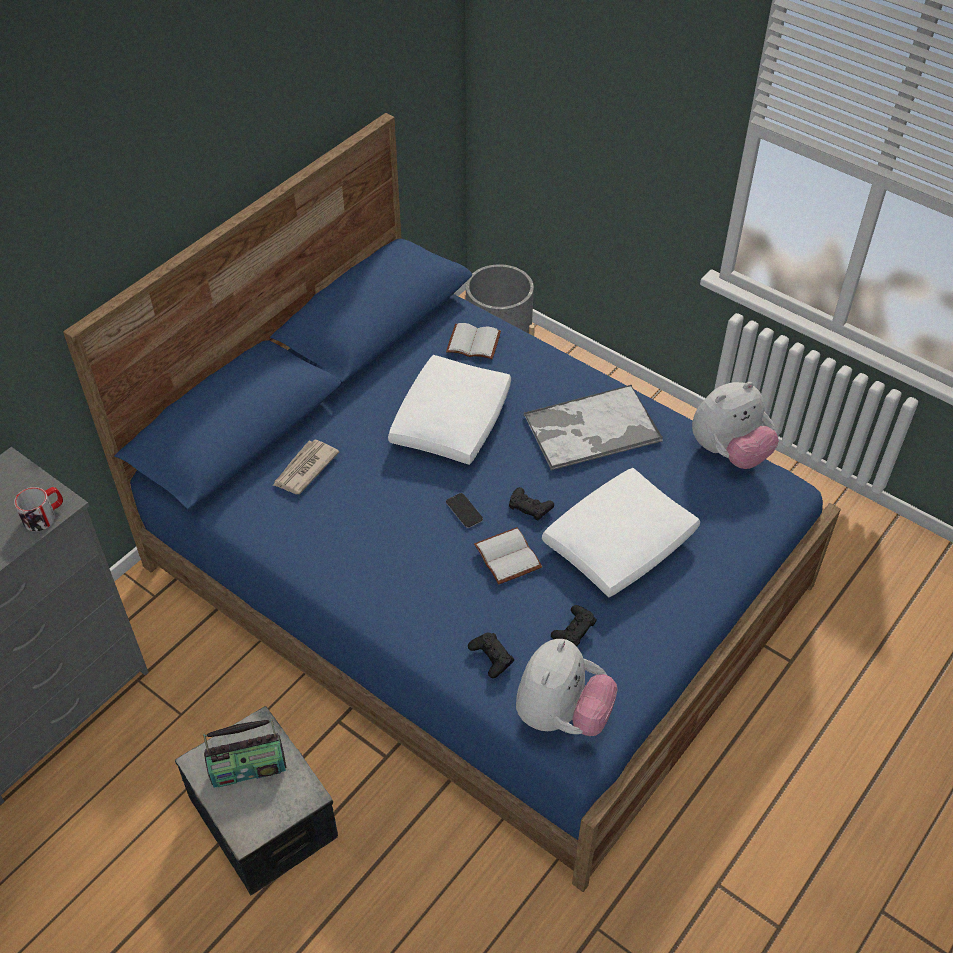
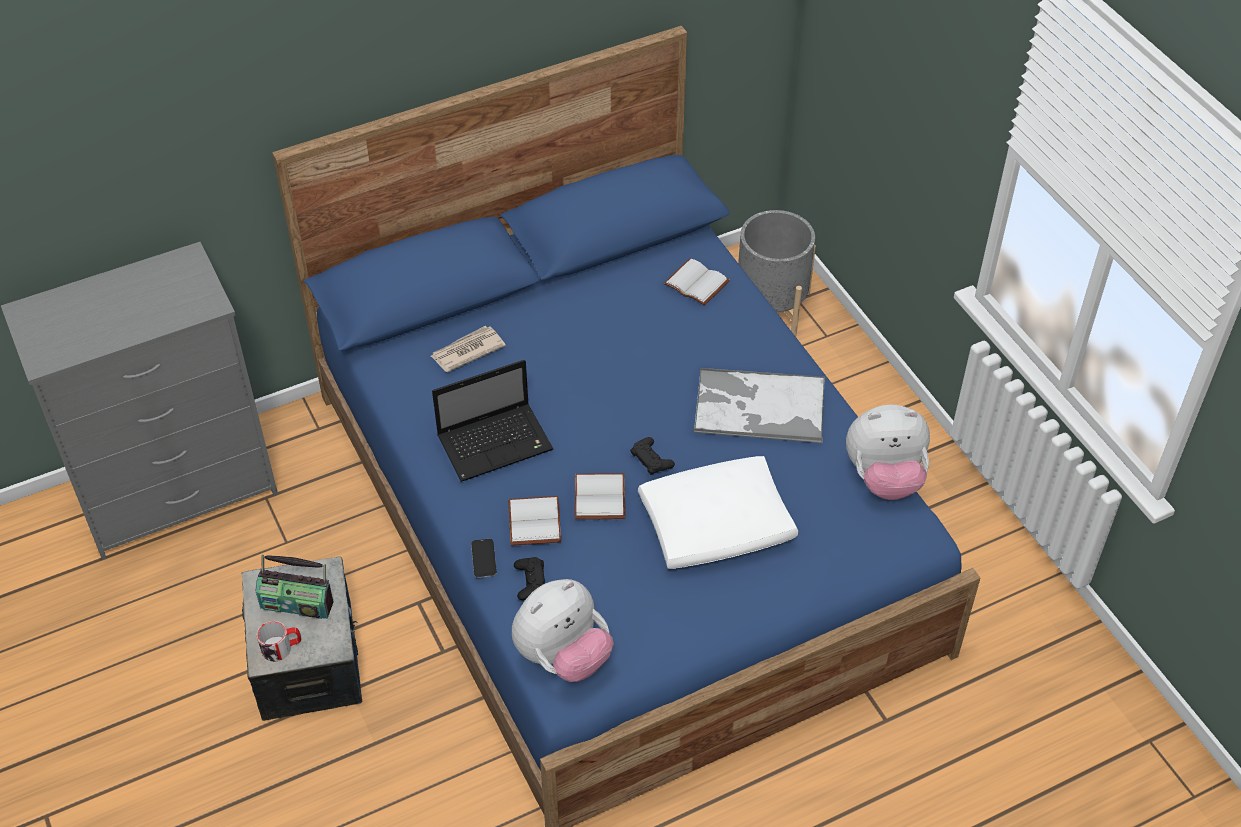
camera: 25 degrees right, 0 degrees up
(45, 515) = (194, 310): mug -> mug (282, 647)
(383, 542) = (497, 442): none -> laptop
(451, 421) = (629, 352): white pillow -> none
(460, 601) = (532, 521): none -> white book
(464, 511) = (587, 441): phone -> phone (483, 559)
(573, 629) = (619, 585): black game controller -> none

